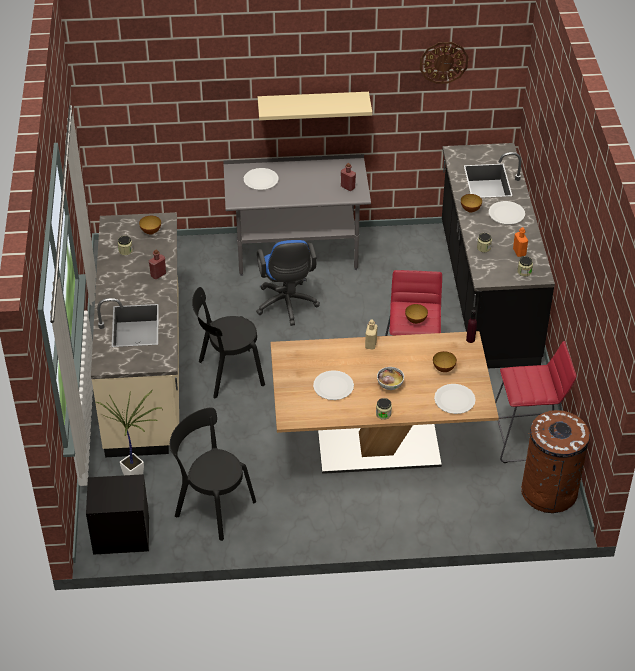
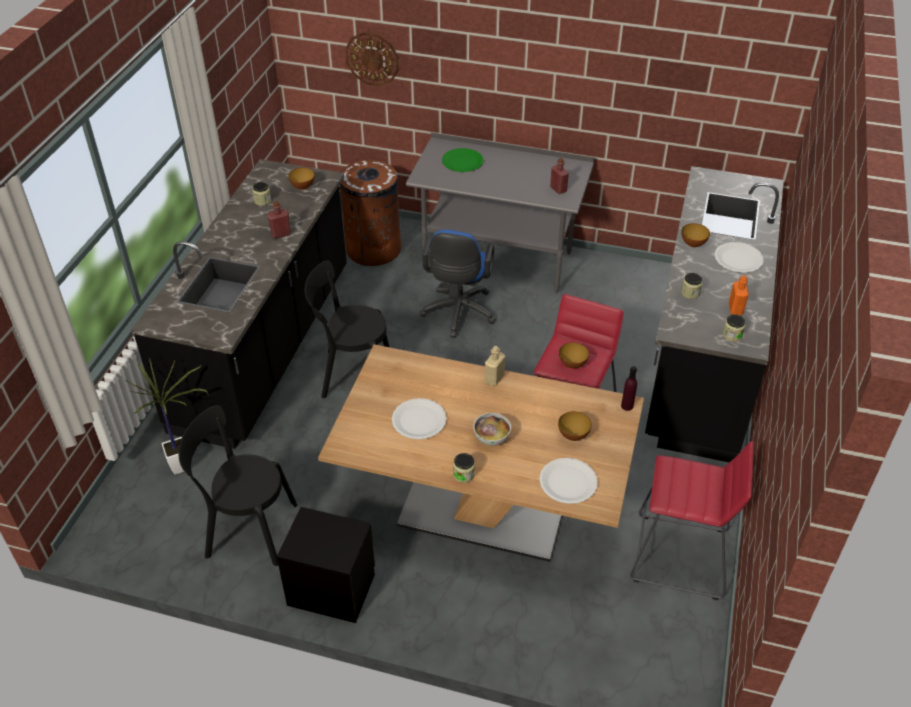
camera: 20 degrees right, 0 degrees up
(121, 534) = (126, 531): black nightstand -> black nightstand (332, 588)
(146, 371) = (265, 348): beige counter -> black counter
(212, 506) = (247, 529): black chair -> black chair turned 45 degrees counterclockwise
(261, 180) = (462, 161): white plate -> green plate
(313, 105) = (539, 82): beige shelf -> none
(443, 62) = (707, 53): wall clock -> wall clock (372, 59)
(549, 492) = (680, 641): brown trash can -> brown trash can (373, 249)

